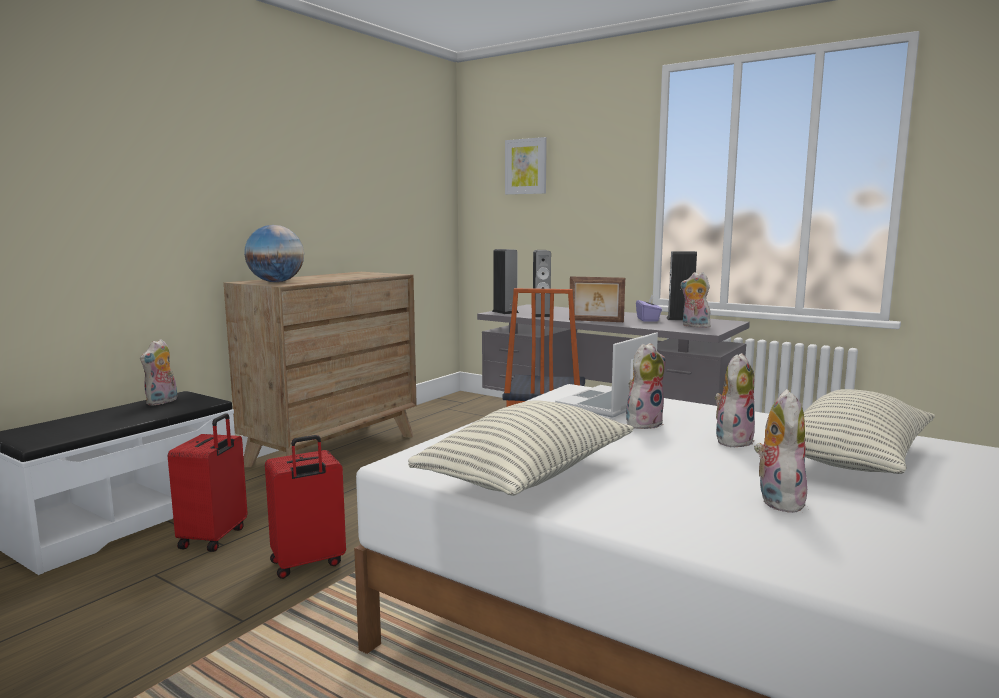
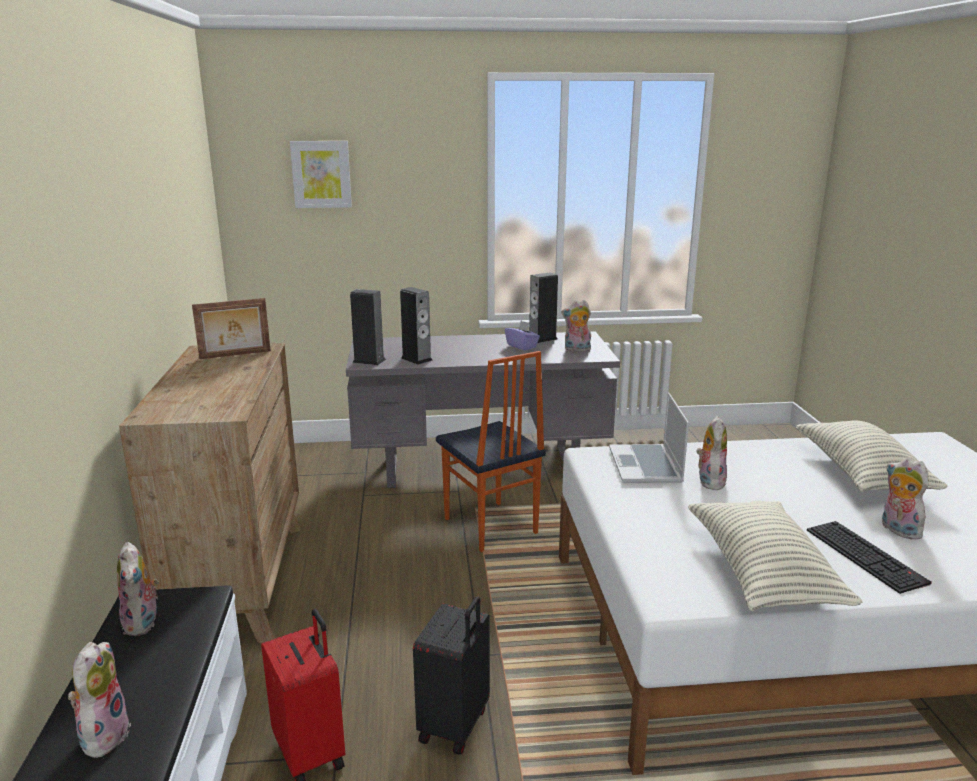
camera: 40 degrees left, 10 degrees up
(276, 282) = (195, 407): globe -> none
(308, 563) = (455, 725): red suitcase -> black suitcase
(596, 321) = (487, 359): picture frame -> picture frame (235, 355)
(677, 502) = (867, 556): none -> keyboard
(732, 440) = (784, 479): plush toy -> plush toy (103, 734)

